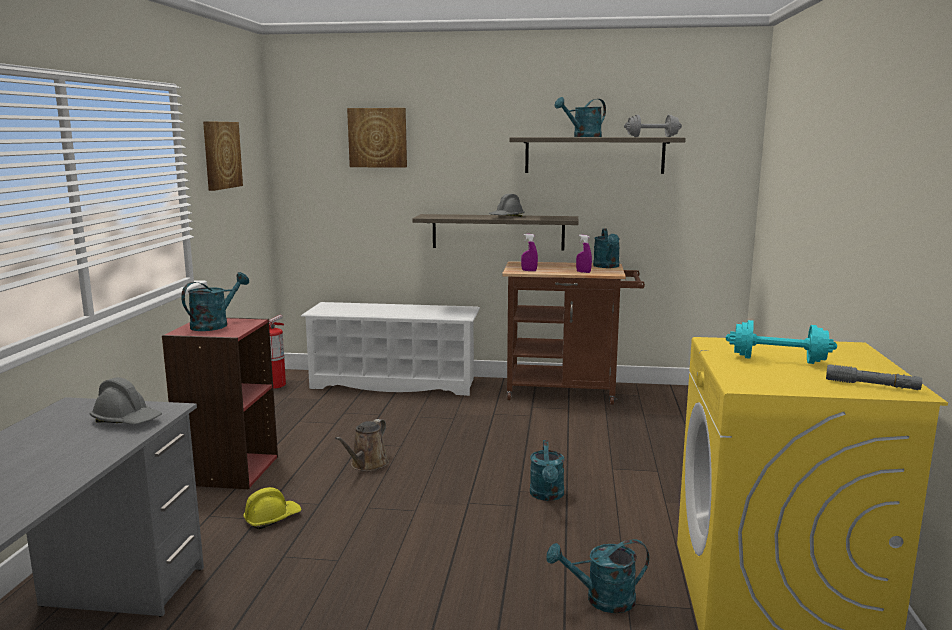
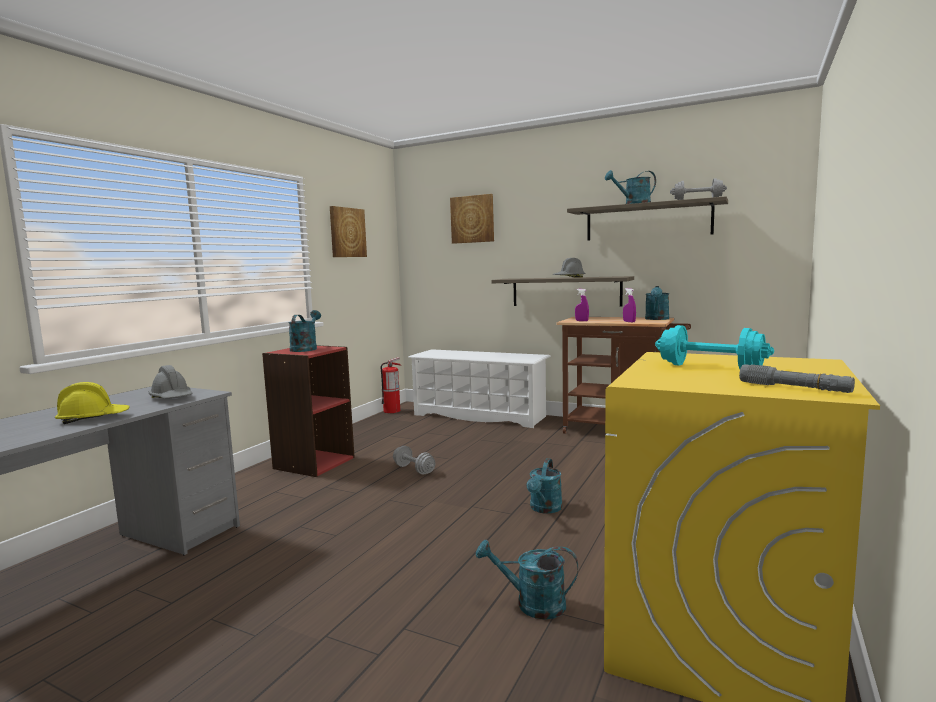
camera: 20 degrees right, 5 degrees down
(215, 325) = (305, 348): turquoise watering can -> turquoise watering can turned 45 degrees counterclockwise
(272, 518) = (315, 499): yellow hard hat -> yellow hard hat (94, 418)
(367, 465) = (414, 469): brown watering can -> grey dumbbell

